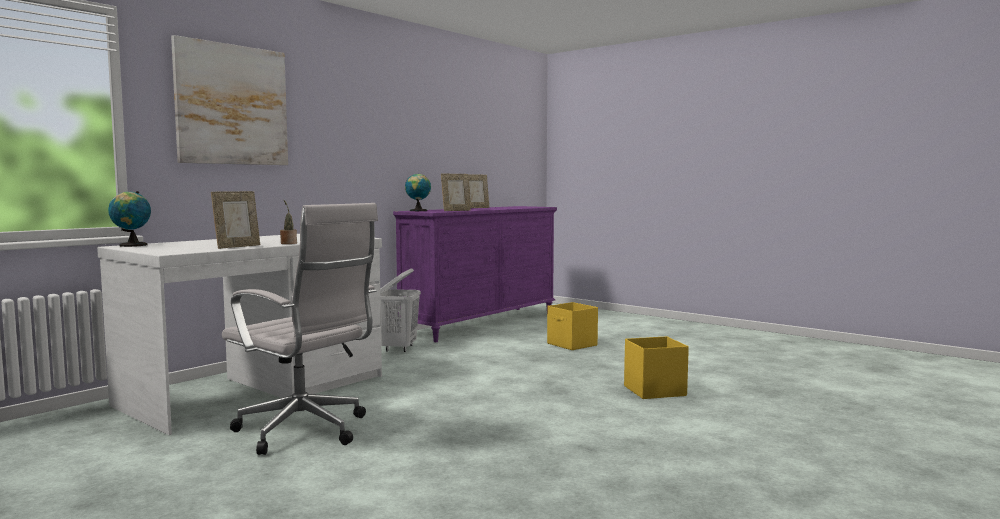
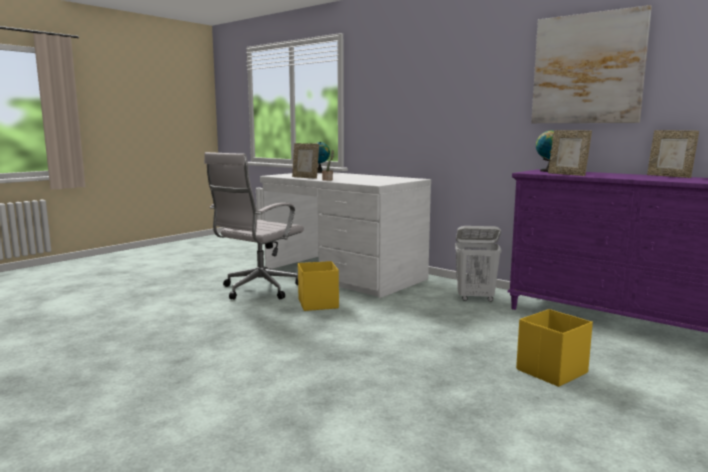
camera: 90 degrees right, 5 degrees up
(232, 105) = (398, 81): picture -> picture (587, 69)
(653, 391) = (332, 404): yellow storage box -> yellow storage box (318, 303)

